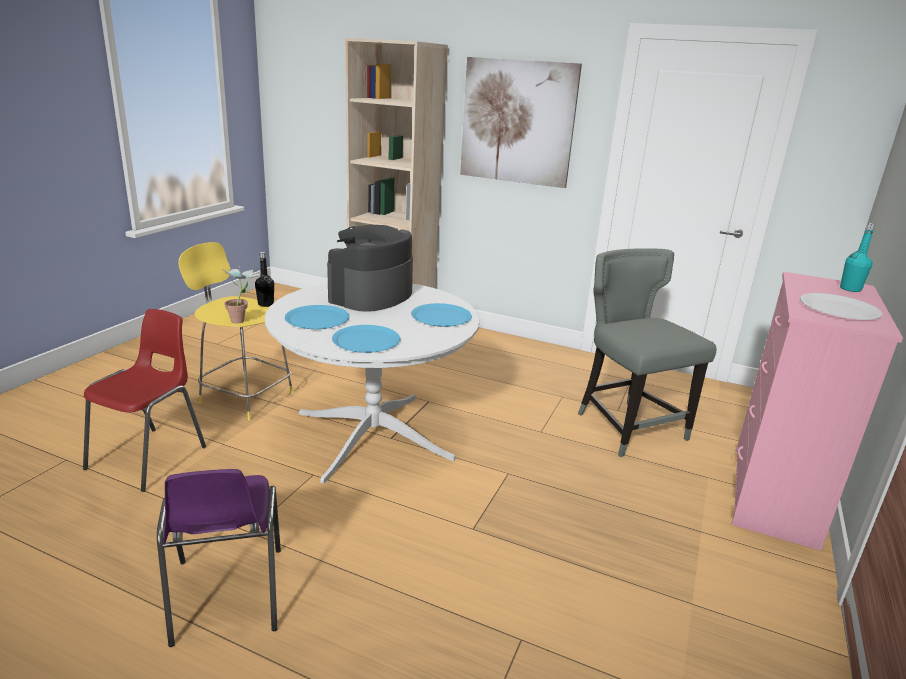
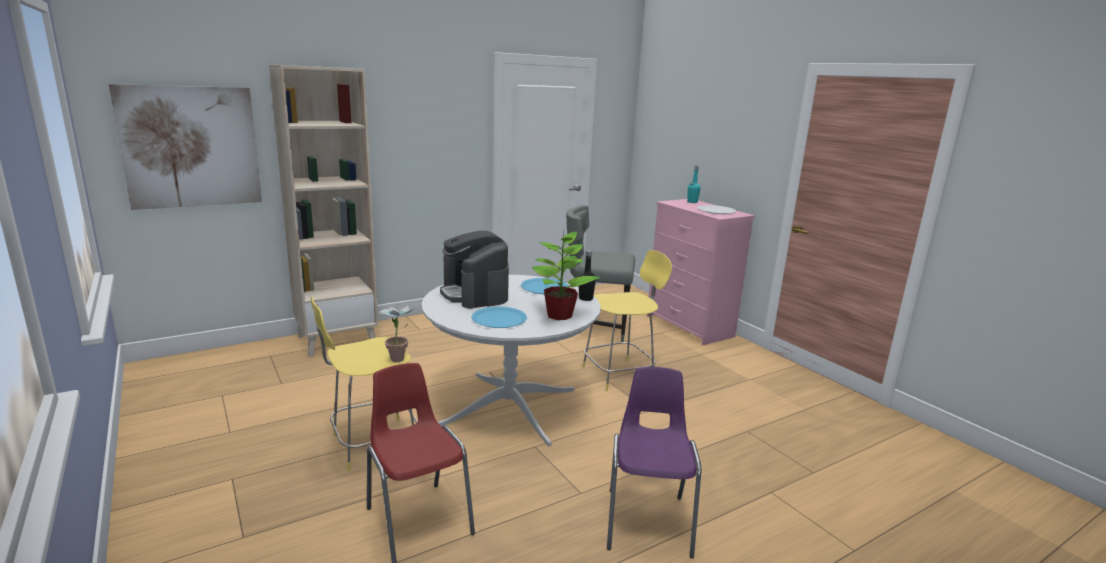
camera: 55 degrees left, 5 degrees down
(226, 597) = (648, 520): purple chair -> purple chair turned 105 degrees counterclockwise
(266, 304) = (375, 341): black bottle -> black bottle (585, 298)
(366, 340) = (559, 315): blue plate -> potted plant
(517, 122) = (420, 131): picture -> picture (191, 147)
(535, 479) = (620, 374): none -> yellow stool

